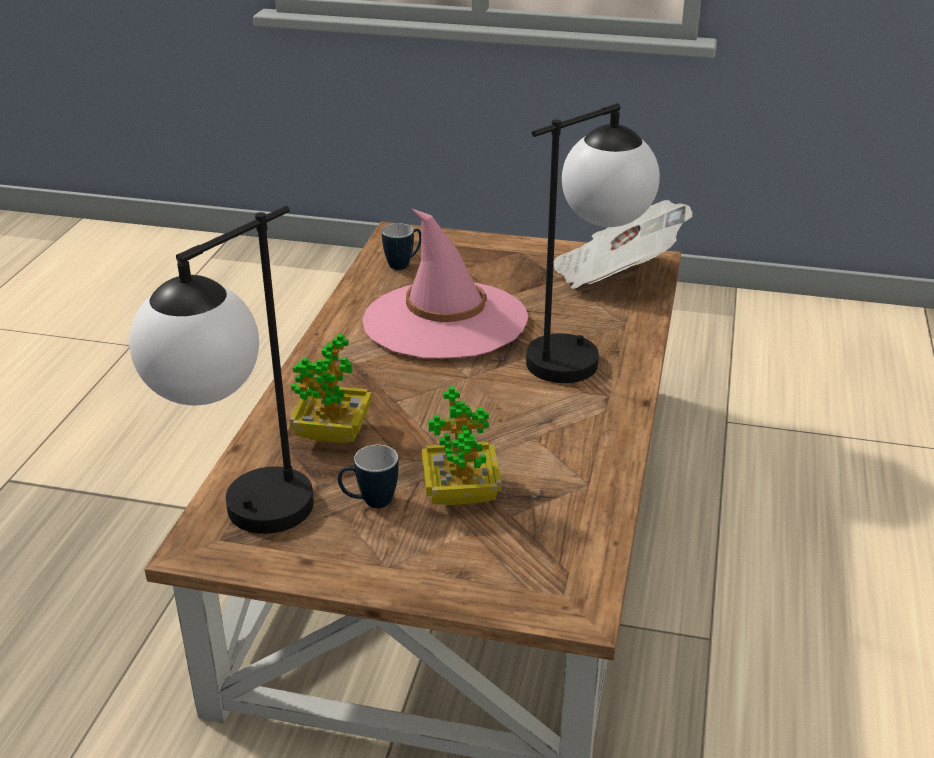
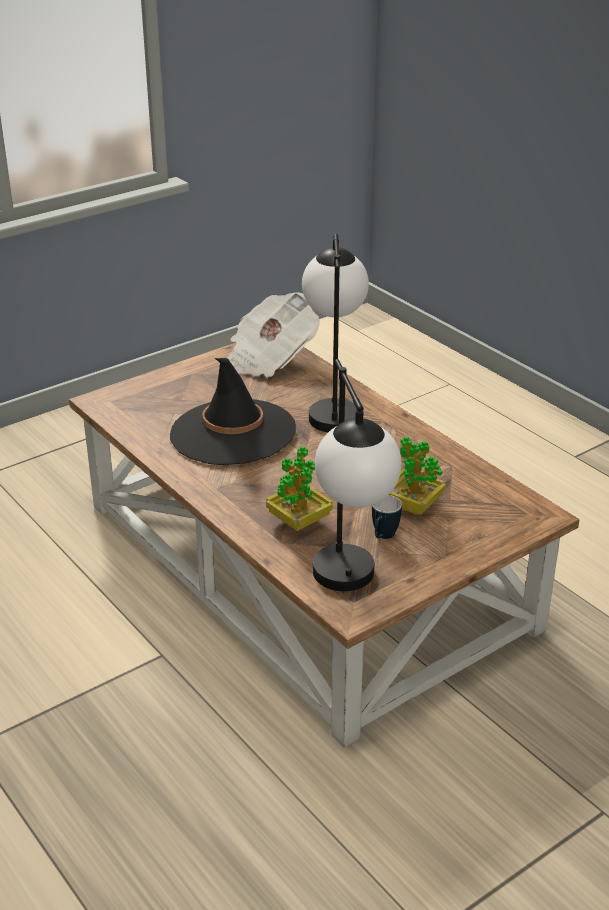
camera: 50 degrees left, 0 degrees up
(404, 264) = (142, 416): mug -> none
(445, 321) = (232, 433): pink hat -> black hat

